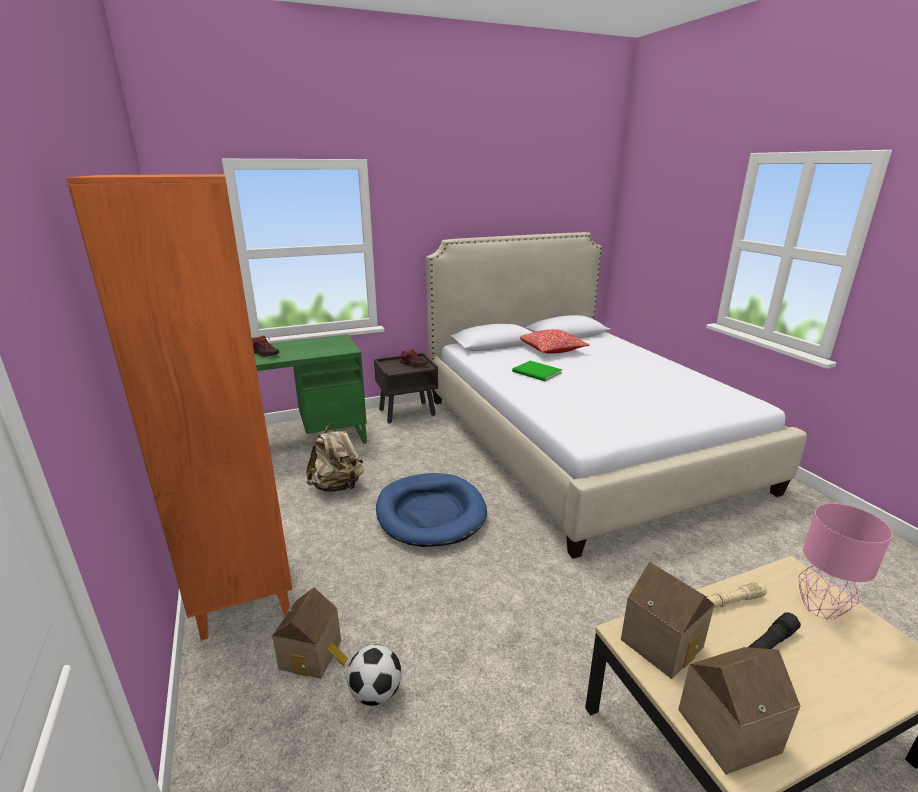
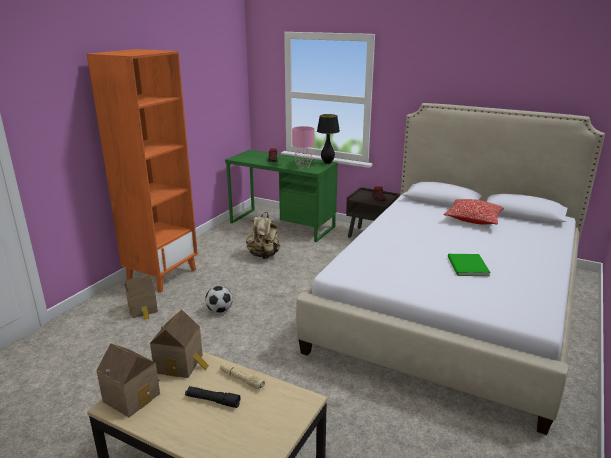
camera: 50 degrees right, 0 degrees up
(339, 337) = (327, 162): none -> black table lamp
(376, 693) = (137, 335): football -> football (219, 311)
(430, 513) = (279, 290): blue dog bed -> none
(537, 373) = (415, 228): green book -> green book (467, 267)
(819, 607) = (273, 416): pink table lamp -> pink table lamp (303, 166)

